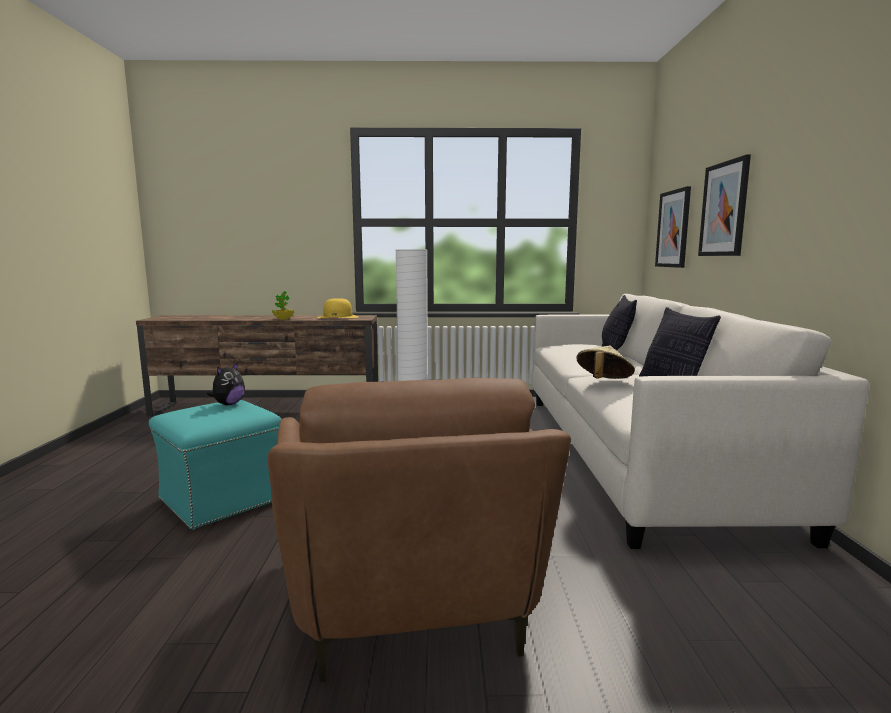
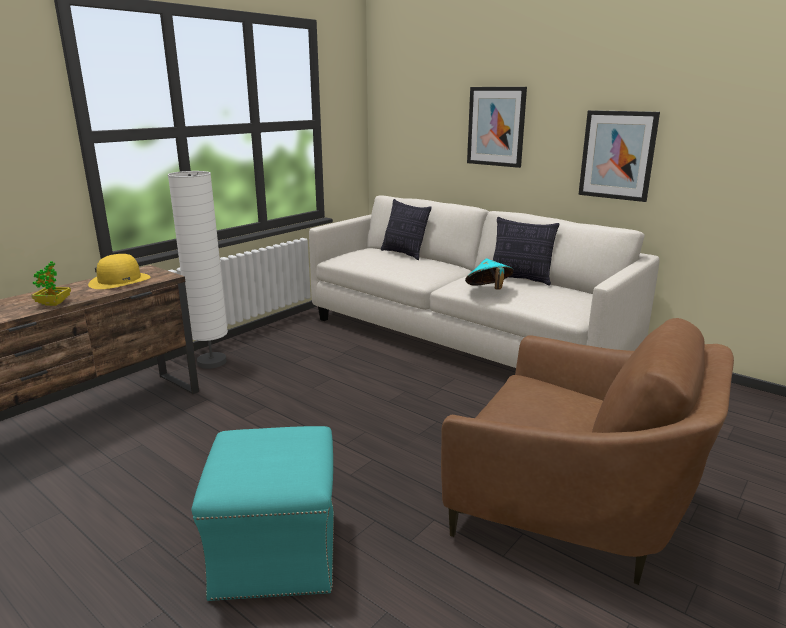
camera: 50 degrees left, 10 degrees up
(228, 404) = (249, 441): plush toy -> none
(603, 382) = (488, 290): beige hat -> turquoise hat
(673, 229) = (421, 134): picture -> picture (617, 155)

